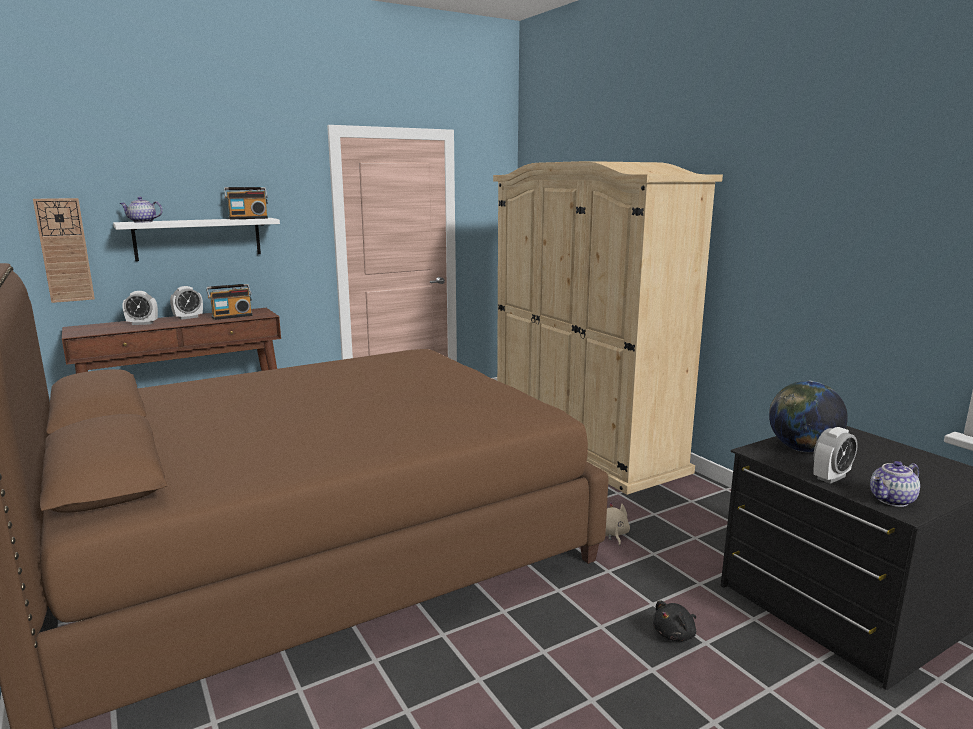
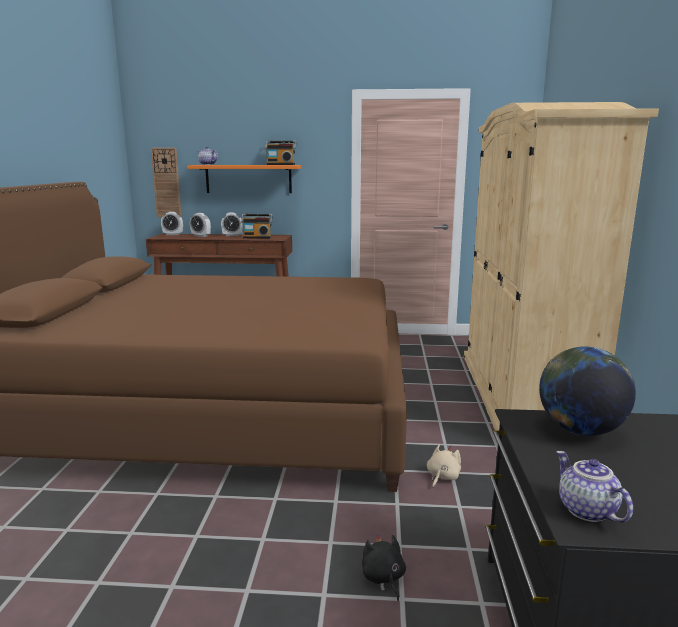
camera: 35 degrees right, 0 degrees up
(198, 238) = (248, 179): white shelf -> orange shelf
(675, 634) = (383, 578): black plush toy -> black plush toy turned 75 degrees clockwise
(831, 477) = (554, 464): alarm clock -> alarm clock (173, 234)
(892, 500) = (585, 510): teapot -> teapot turned 60 degrees clockwise

